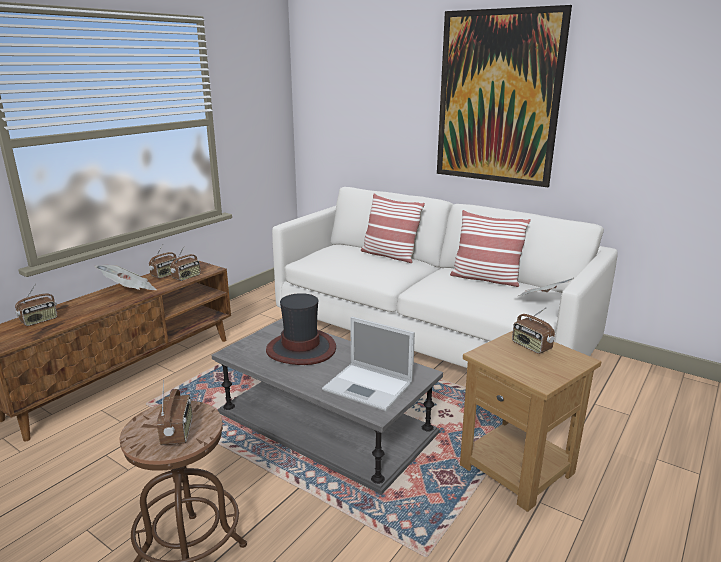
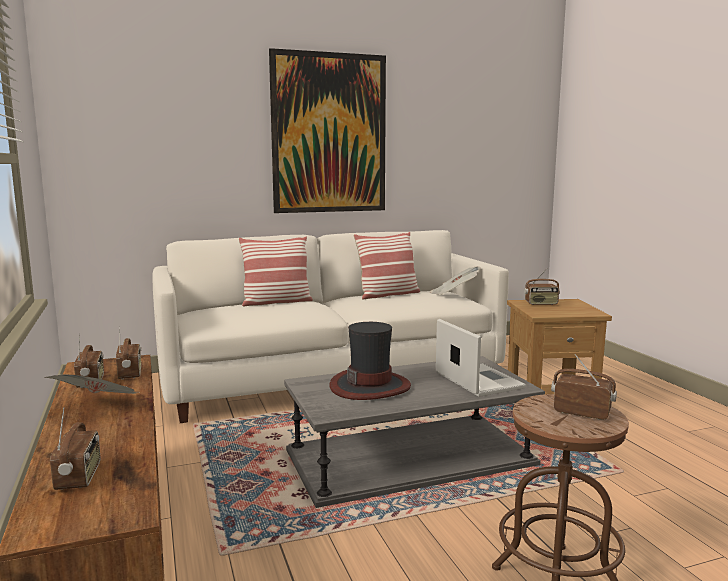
camera: 55 degrees left, 10 degrees down
(369, 387) = (477, 380): laptop -> laptop turned 90 degrees counterclockwise

